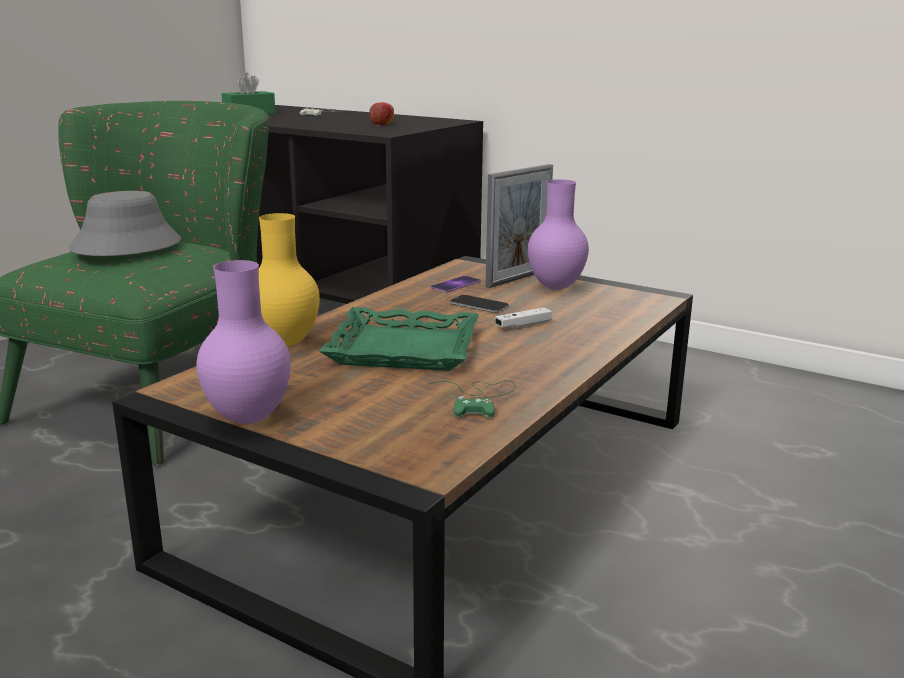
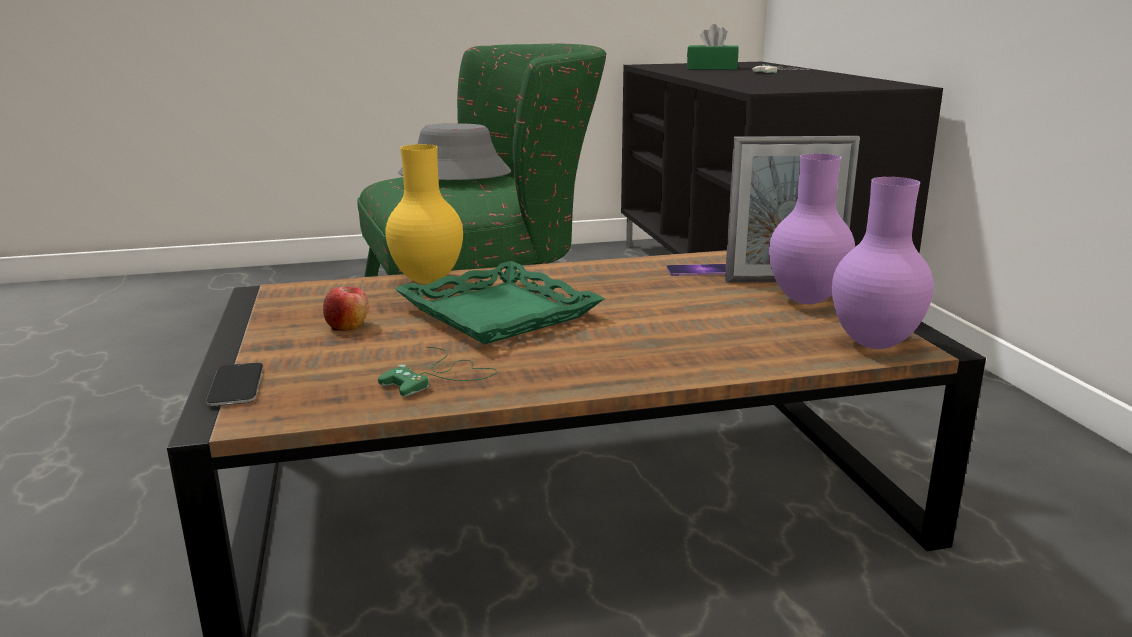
camera: 45 degrees right, 0 degrees up
(250, 417) = (263, 327): purple vase -> purple vase (876, 344)
(381, 124) = (799, 83): apple -> apple (348, 326)
(479, 305) = (670, 295): phone -> phone (236, 386)
(523, 325) = (664, 327): white game controller -> none

